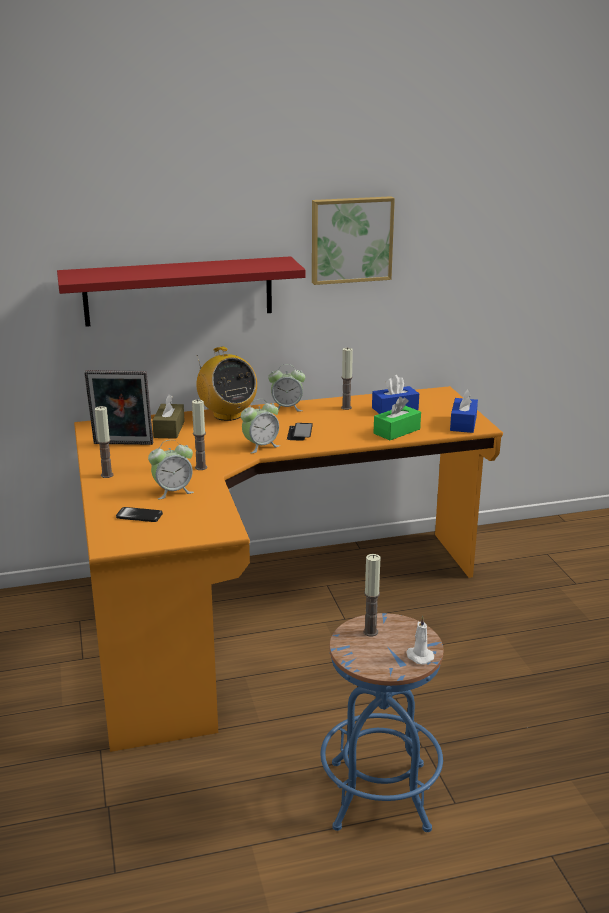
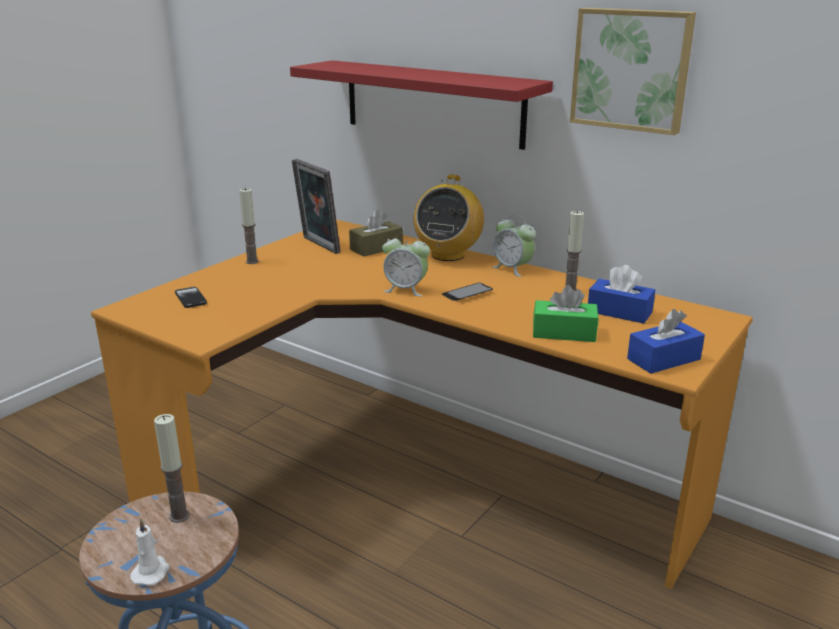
camera: 50 degrees right, 0 degrees up
(173, 491) = (255, 293): alarm clock -> none
(201, 467) = (320, 285): candle -> none

